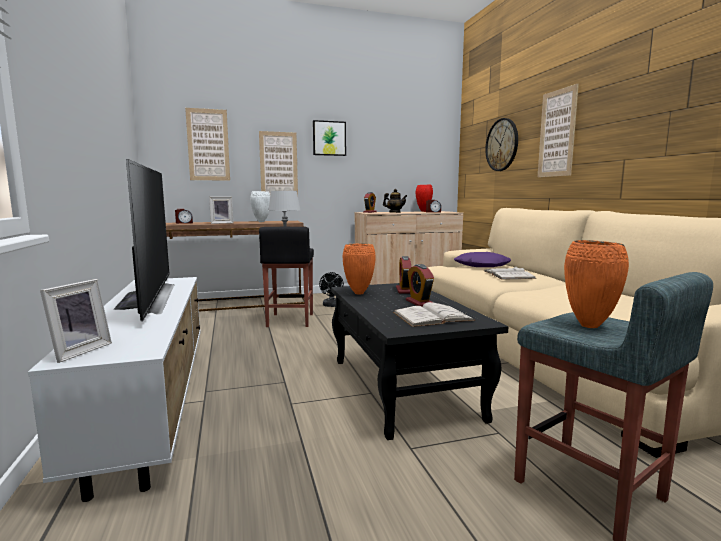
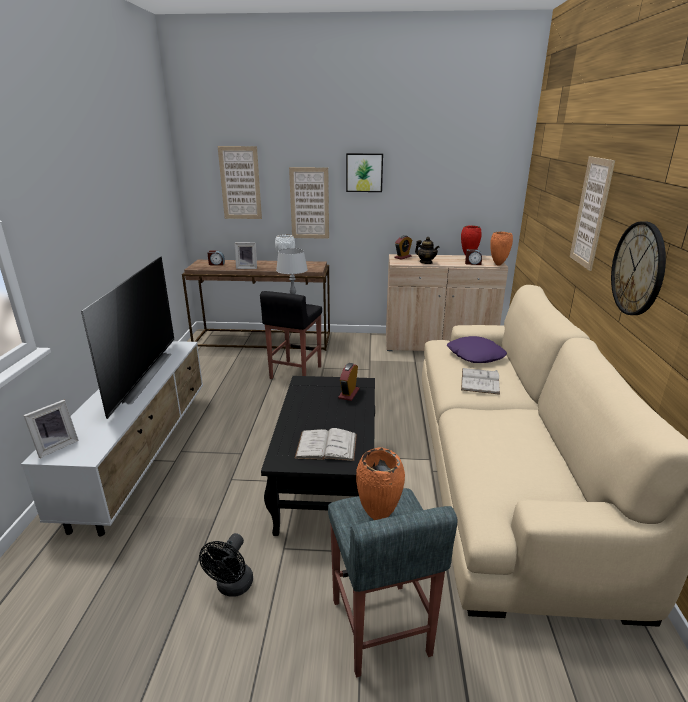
camera: 20 degrees right, 15 degrees up
(331, 306) = (347, 355): black fan -> black fan (232, 587)
(359, 293) = (304, 392): orange vase -> orange vase (498, 264)
(419, 303) = (340, 419): alarm clock -> none
(502, 145) = (554, 198): wall clock -> wall clock (638, 269)

